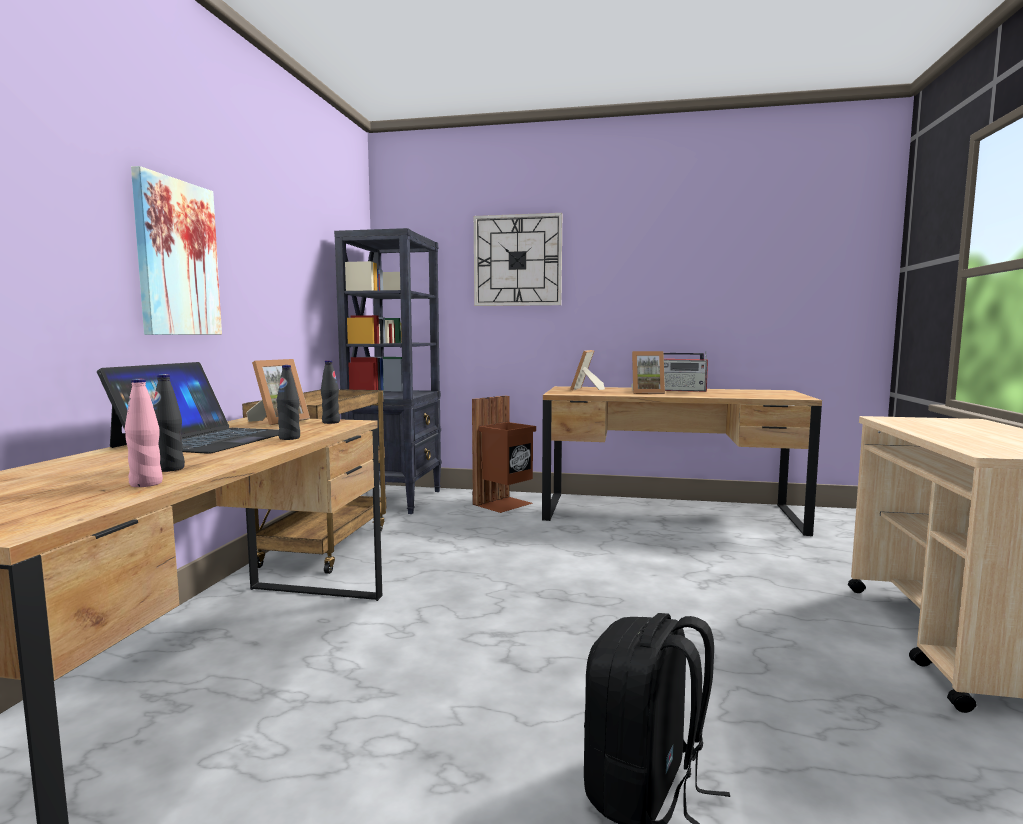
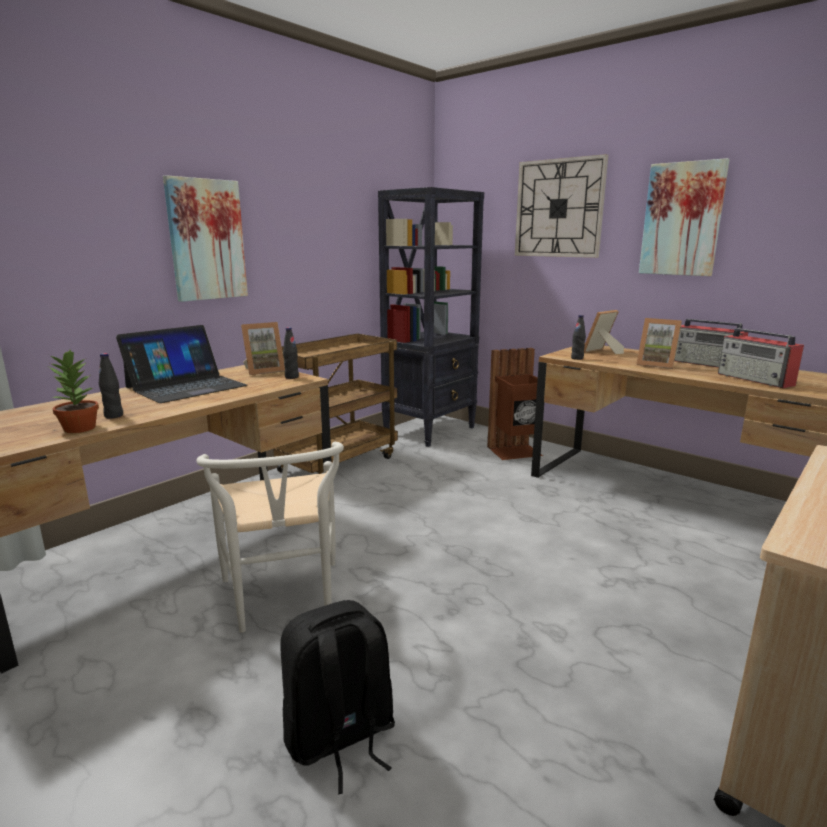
camera: 30 degrees right, 10 degrees up
(146, 484) = (79, 428): pink bottle -> potted plant
(289, 438) = (231, 393): black bottle -> black bottle (577, 358)
(423, 691) = (283, 601): none -> white chair
(634, 270) = (682, 219): none -> picture
(732, 395) = (755, 380): none -> radio

